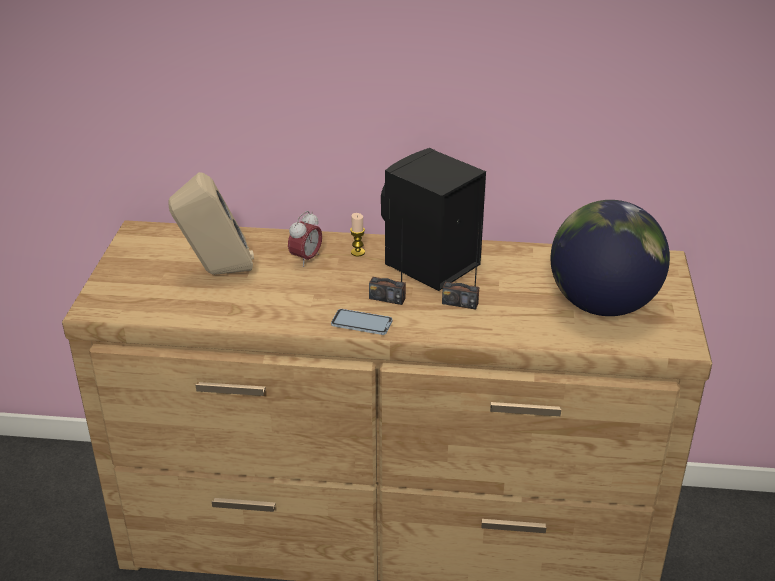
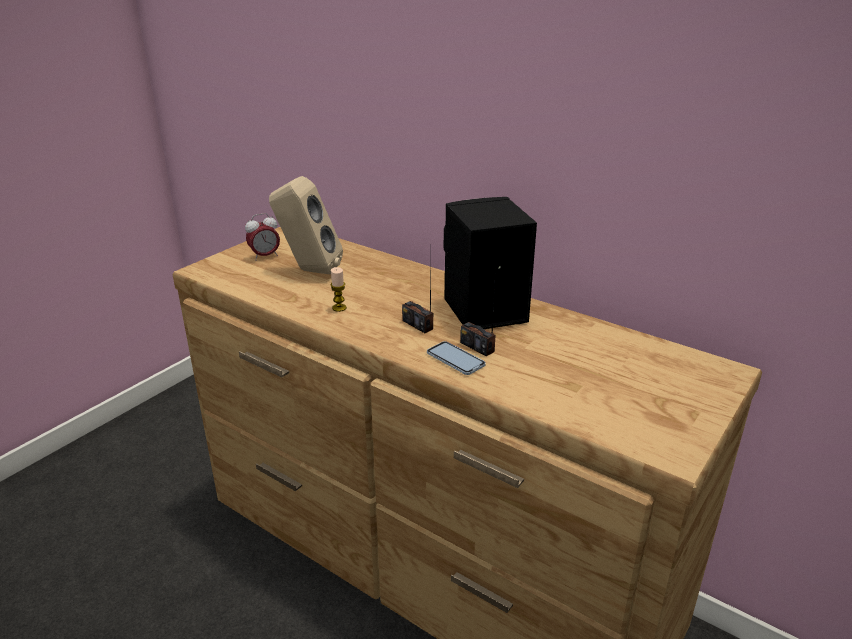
camera: 30 degrees right, 5 degrees down
(306, 259) = (385, 279): alarm clock -> alarm clock (265, 256)
(357, 252) = (432, 285): candle -> candle (339, 308)
(361, 323) = (375, 337): phone -> phone (455, 359)
(602, 304) = (618, 390): globe -> none

